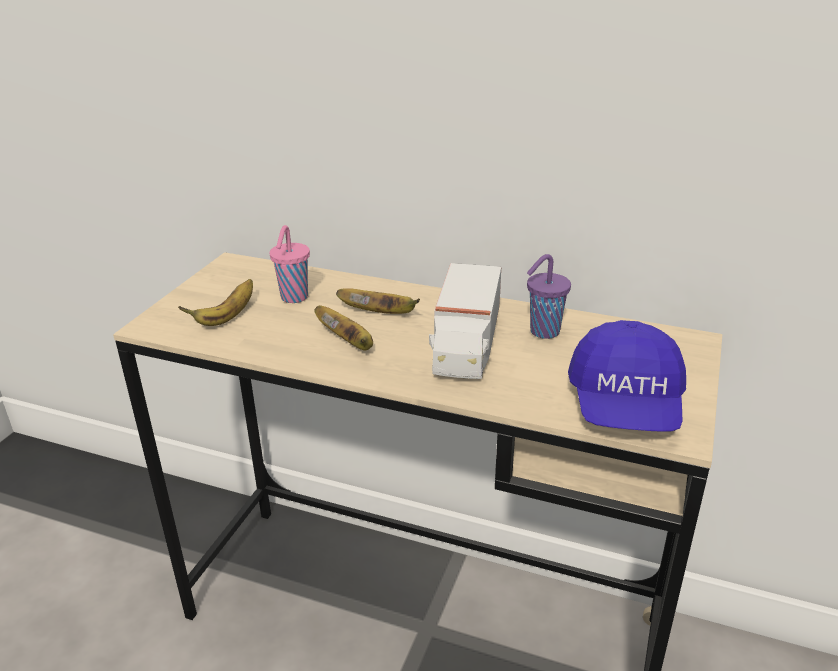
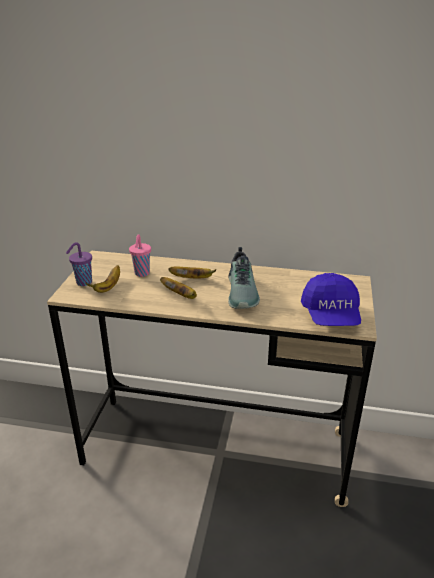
camera: 10 degrees left, 0 degrees up
(466, 345) = (243, 292): toy truck -> shoe
(543, 332) = (281, 282): purple cup -> purple cup (83, 283)

